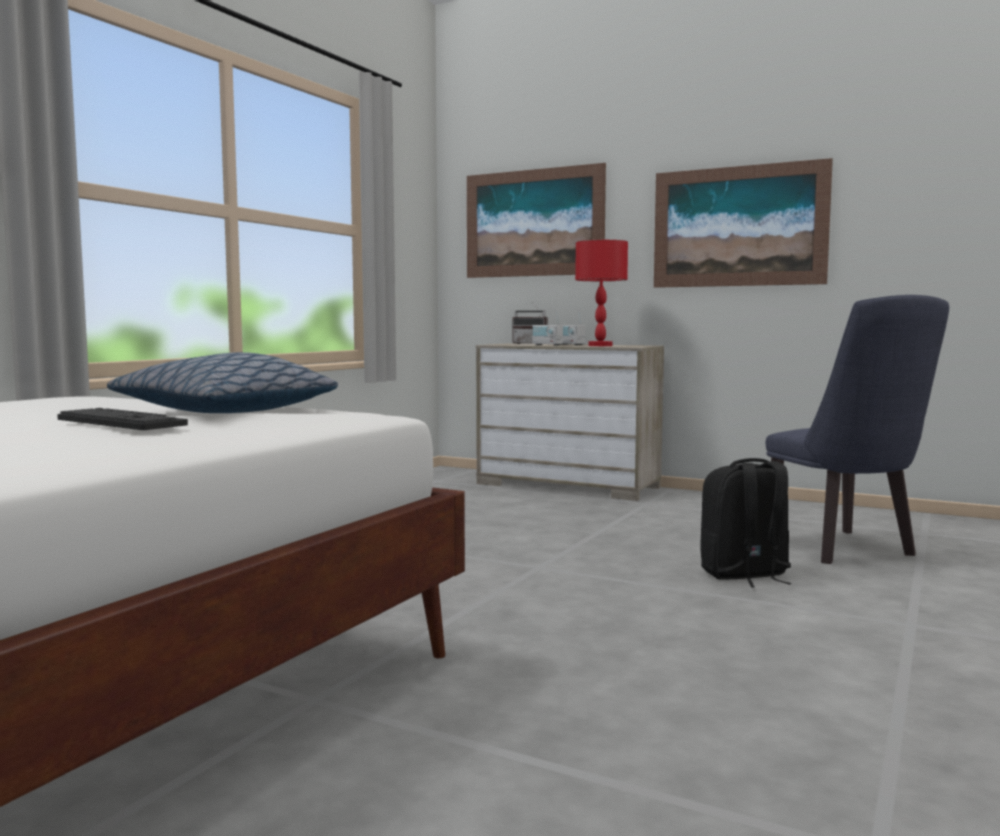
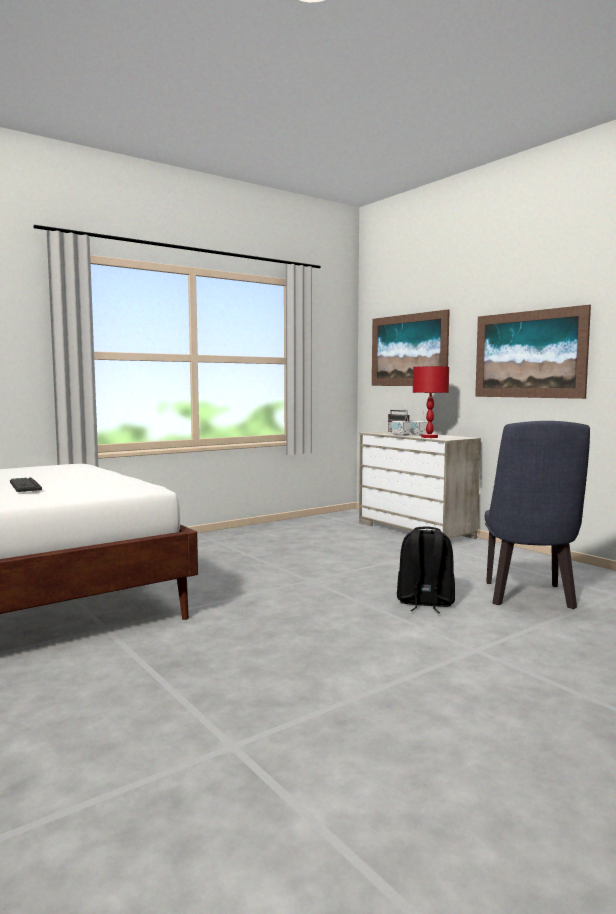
camera: 25 degrees right, 0 degrees up
(227, 412) = (93, 481): pillow -> none

